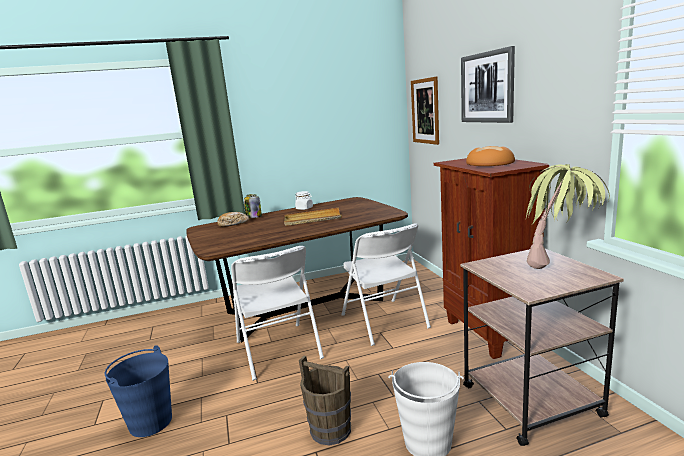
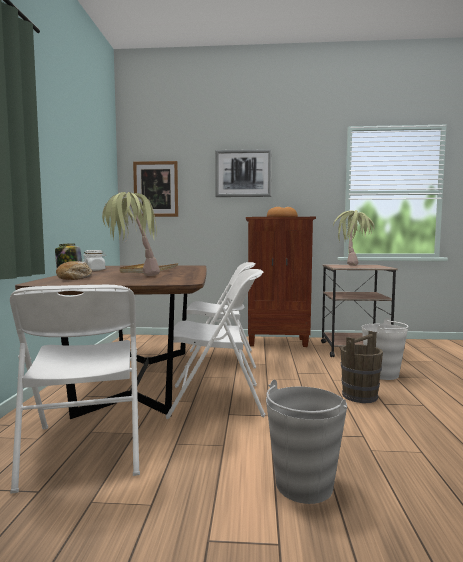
camera: 70 degrees left, 10 degrees down
(150, 422) = (303, 485): blue bucket -> grey bucket
(191, 333) = (85, 449): none -> white chair
(254, 229) = (131, 276): none -> potted plant

